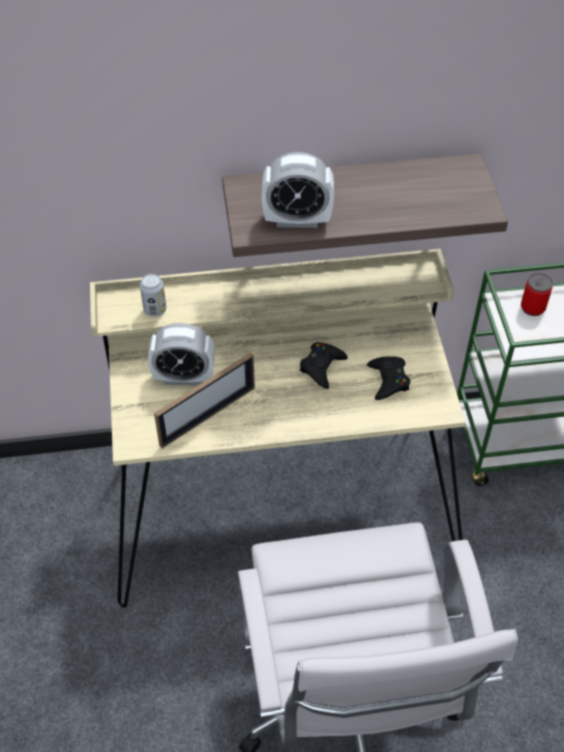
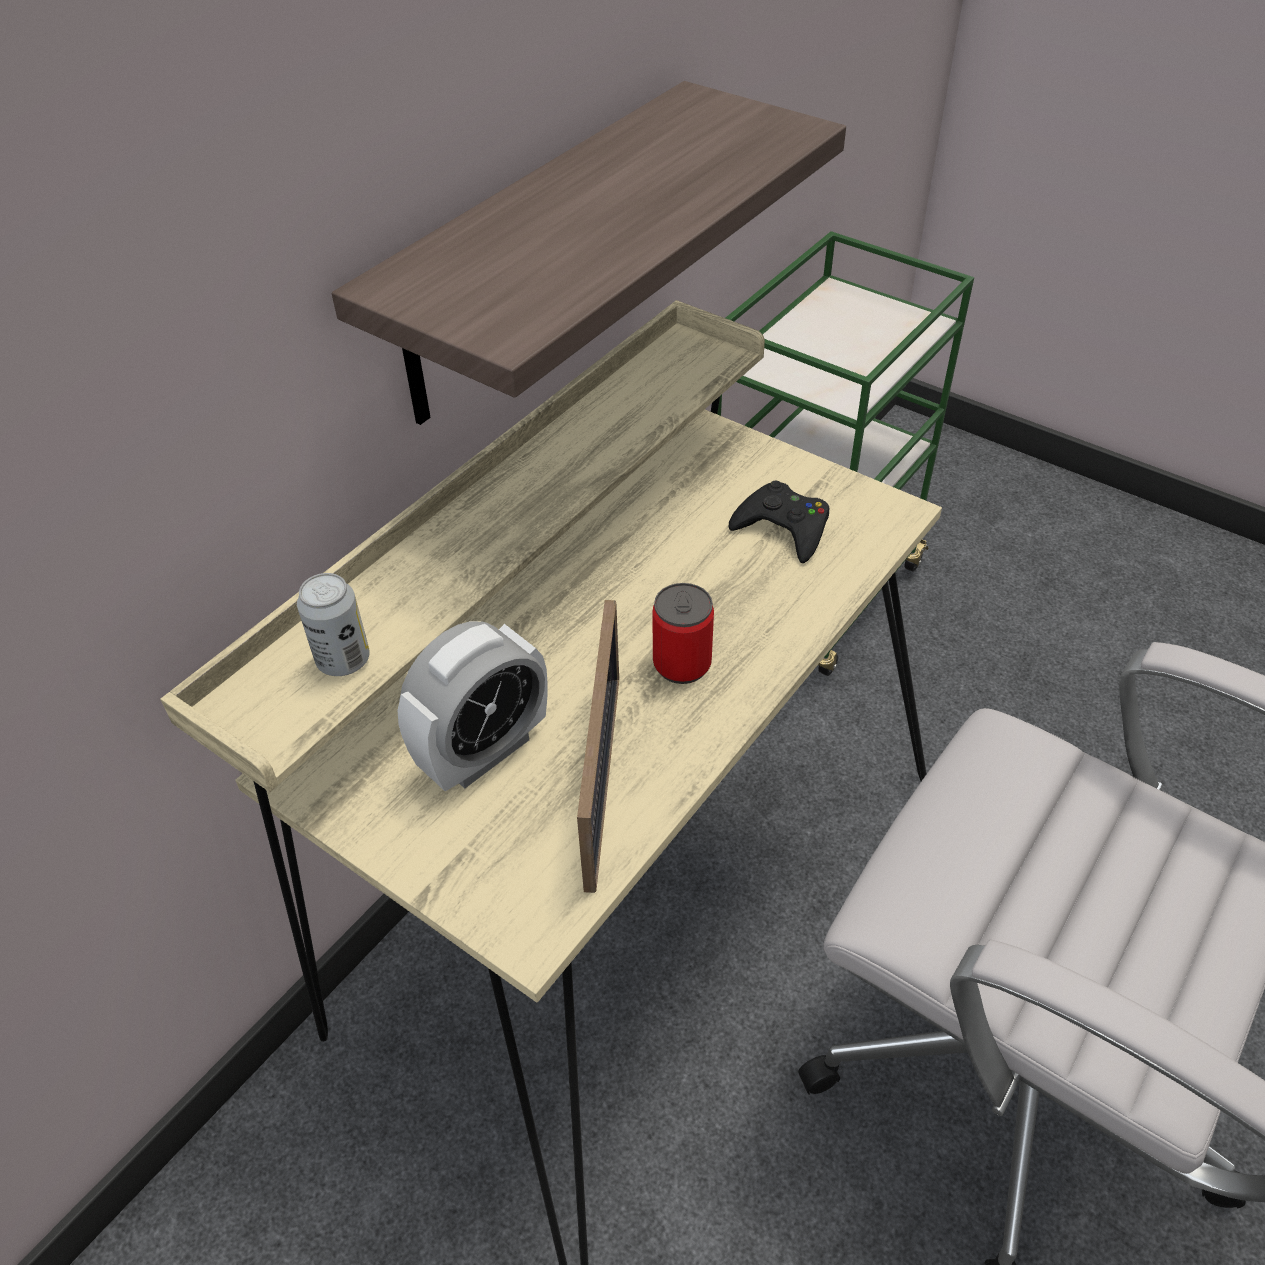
camera: 45 degrees left, 5 degrees down
(297, 220) = (561, 276): alarm clock -> none
(322, 367) = (673, 577): black game controller -> none
(532, 307) = (799, 347): can -> can (682, 664)

